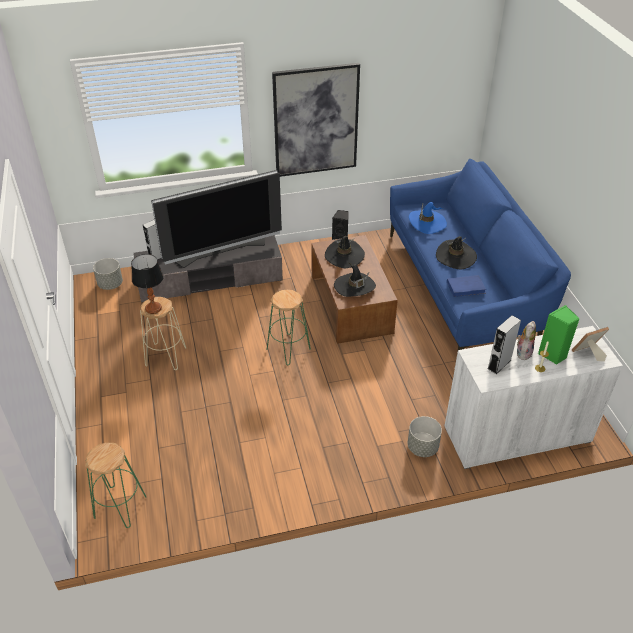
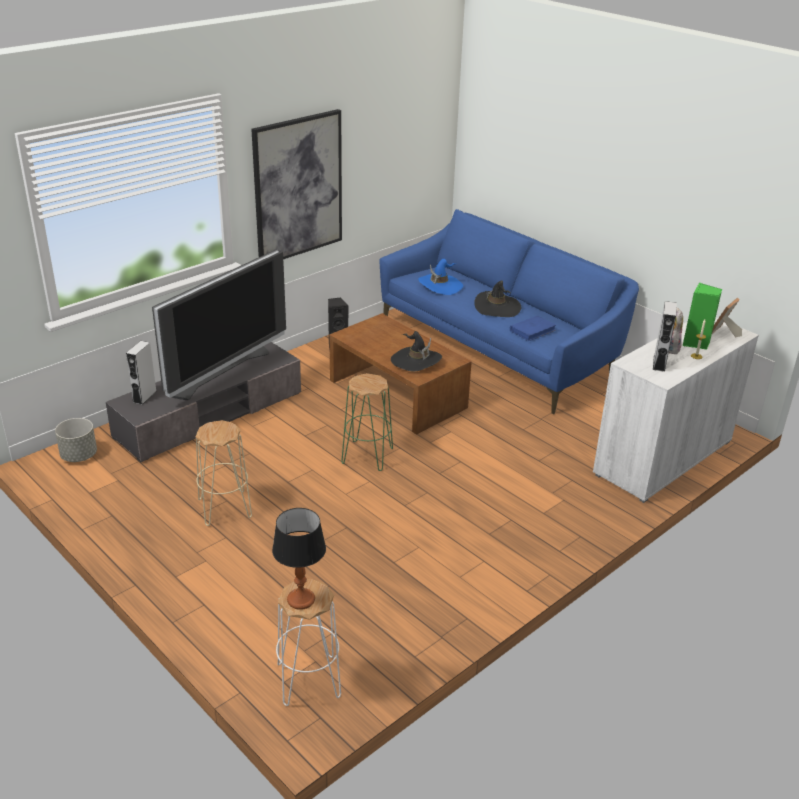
camera: 30 degrees left, 10 degrees down
(120, 506) = (308, 680): green stool -> white stool
(153, 308) = (217, 434): table lamp -> table lamp (301, 600)
(344, 255) = (378, 337): black hat -> none
(422, 447) = (588, 498): grey planter -> none

